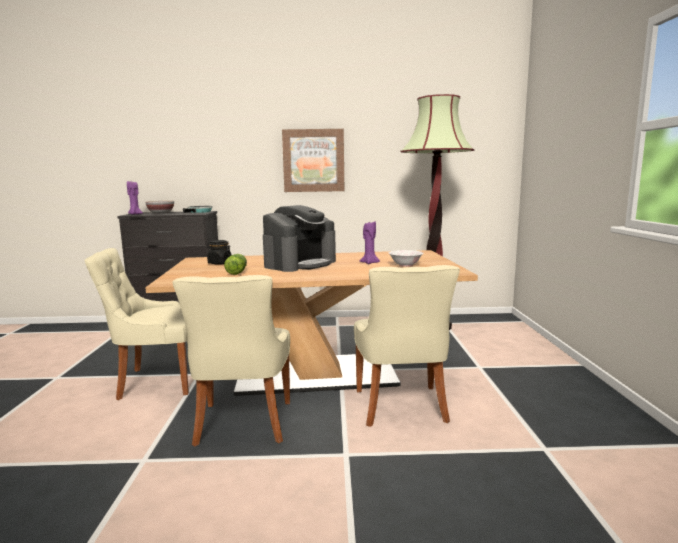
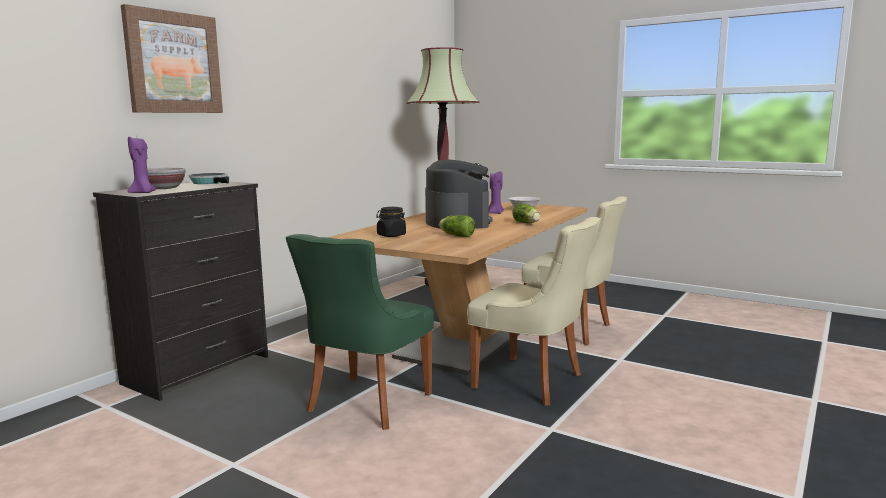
camera: 55 degrees left, 0 degrees up
(156, 381) = (366, 404): beige chair -> green chair
(313, 160) = (312, 108): picture -> picture (173, 63)
(329, 275) = (527, 223): none -> lettuce

